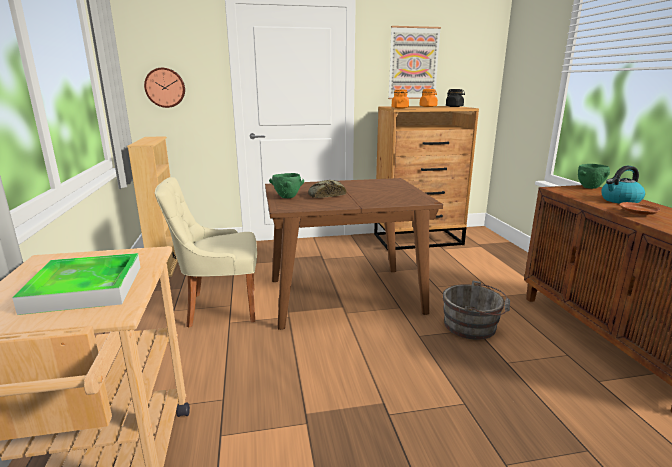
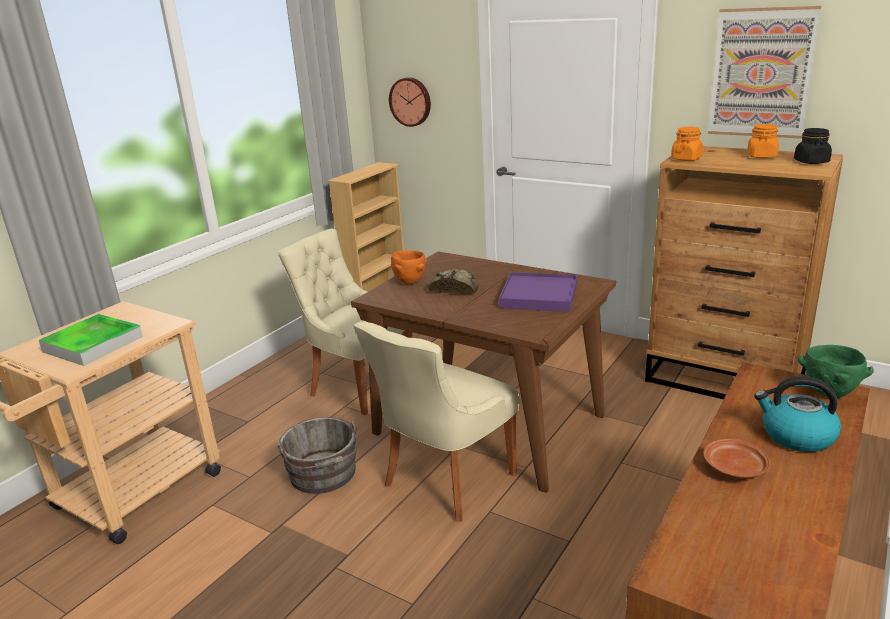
camera: 45 degrees right, 5 degrees up
(288, 198) = (410, 282): green bowl -> orange bowl
(370, 333) = (445, 481): none -> beige chair
(382, 189) = (539, 296): none -> purple tray
(473, 326) = (573, 535): grey bucket -> grey bucket (324, 475)

